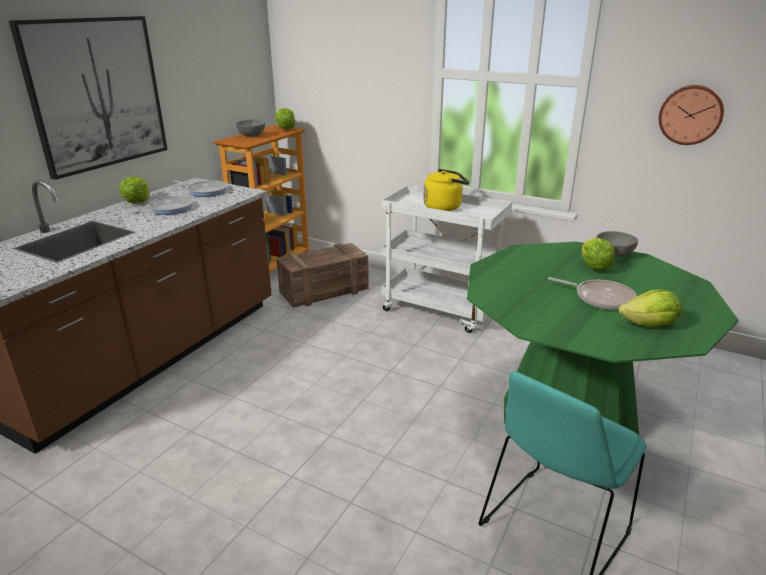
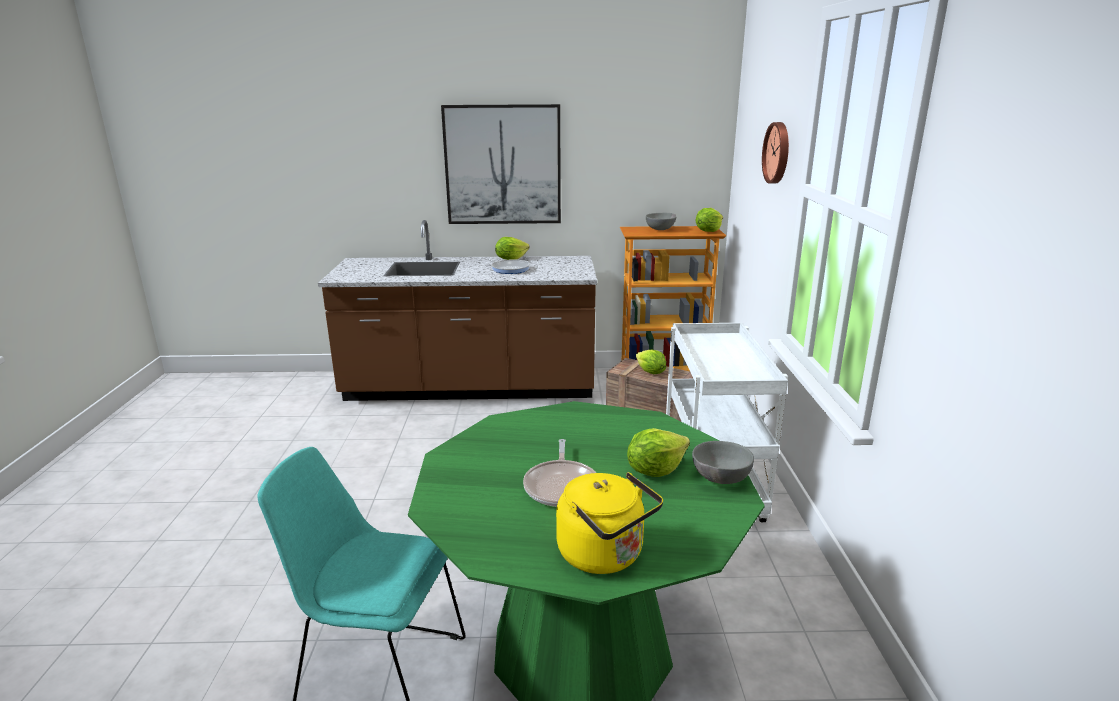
camera: 60 degrees right, 5 degrees down
(206, 191) = (563, 266): frying pan -> none
(444, 207) = (728, 357): yellow kettle -> yellow kettle (605, 555)
(649, 325) = (514, 527): lettuce -> lettuce (650, 372)
(690, 114) = (988, 320): wall clock -> wall clock (778, 153)

